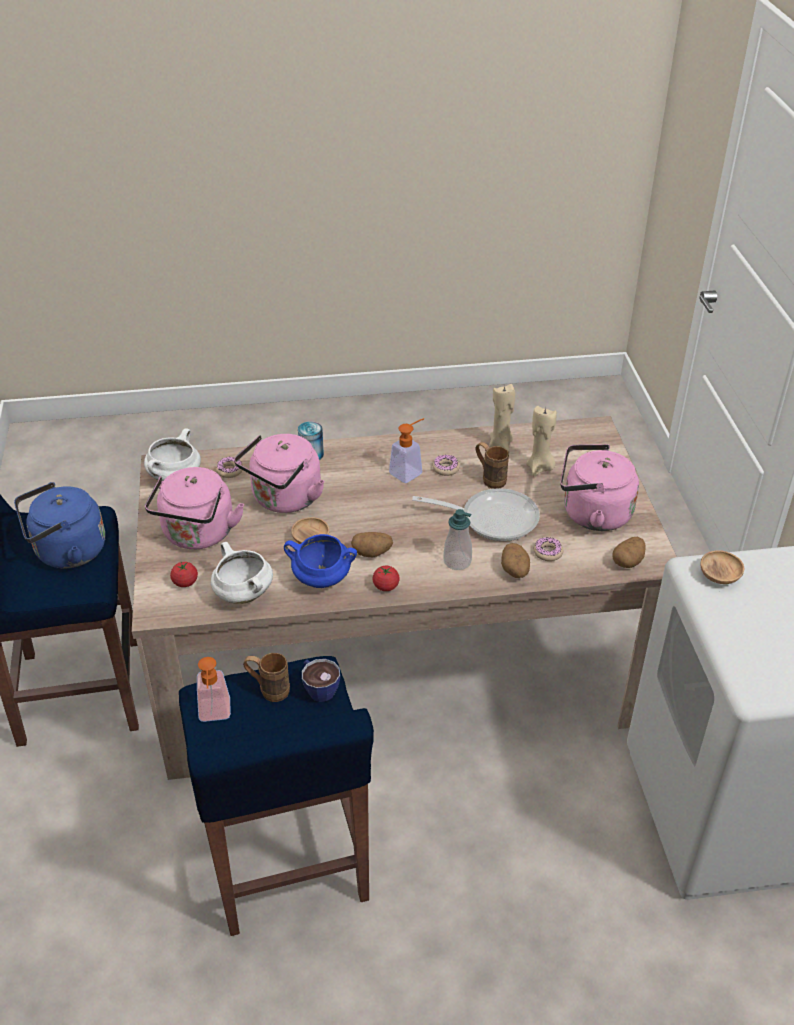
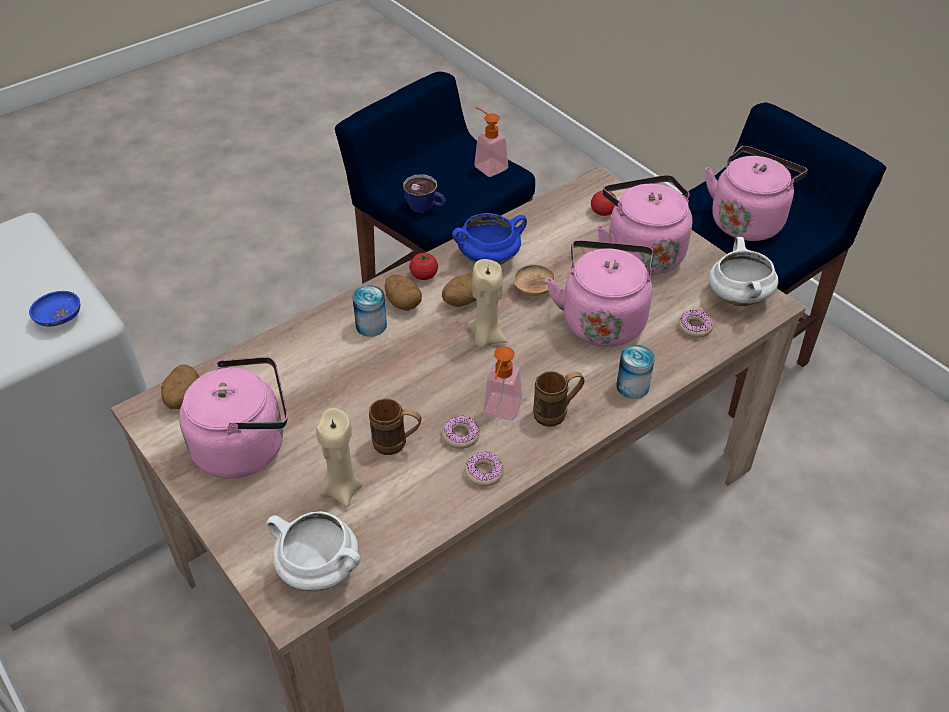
camera: 150 degrees right, 5 degrees up
(66, 552) = (747, 220): blue kettle -> pink kettle
(242, 594) = (545, 221): white cooking pot -> white cooking pot (321, 569)
(268, 690) = (464, 192): brown mug -> brown mug (557, 413)
(457, 561) = (371, 325): soap dispenser -> can
(492, 518) = (362, 390): frying pan -> none
(501, 445) = (414, 507): beige candle -> beige candle (486, 338)
(515, 571) = (305, 338): potato -> potato (403, 302)
(548, 552) = (279, 373): donut -> donut (483, 472)
(719, 576) = (59, 319): brown bowl -> blue bowl

